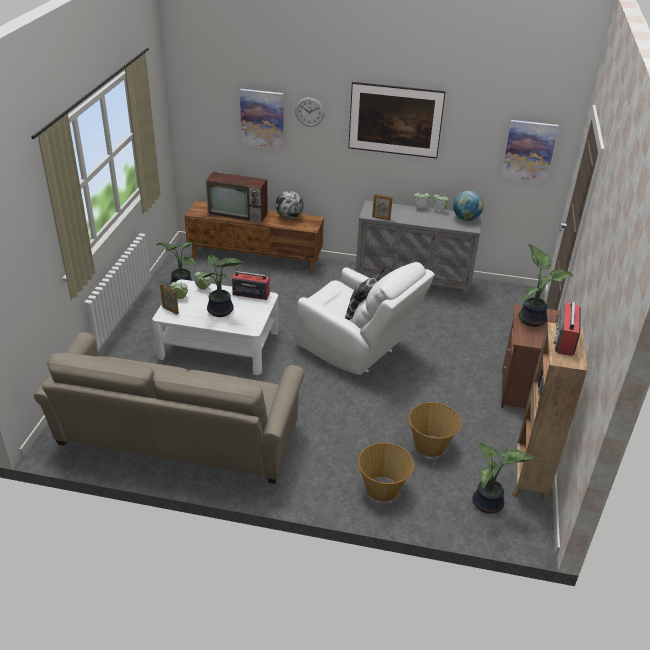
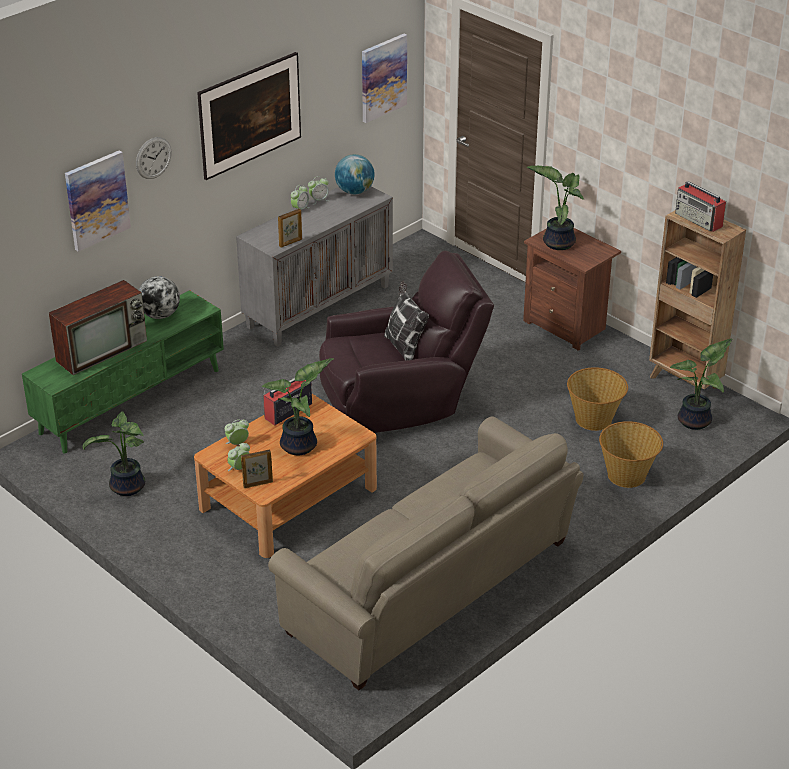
camera: 55 degrees left, 0 degrees up
(219, 344) = (288, 498): white coffee table -> brown coffee table
(256, 258) = (131, 400): brown tv stand -> green tv stand
(356, 350) = (401, 400): white armchair -> brown armchair

